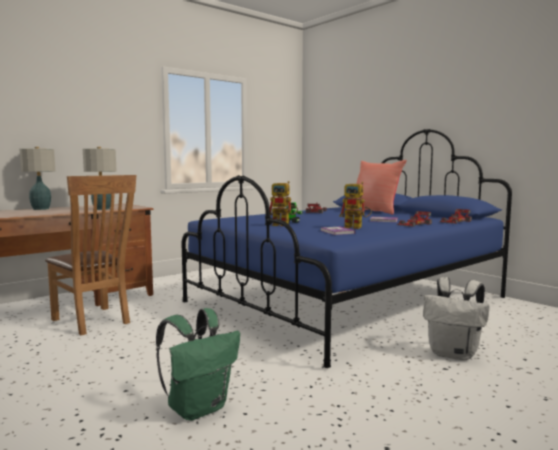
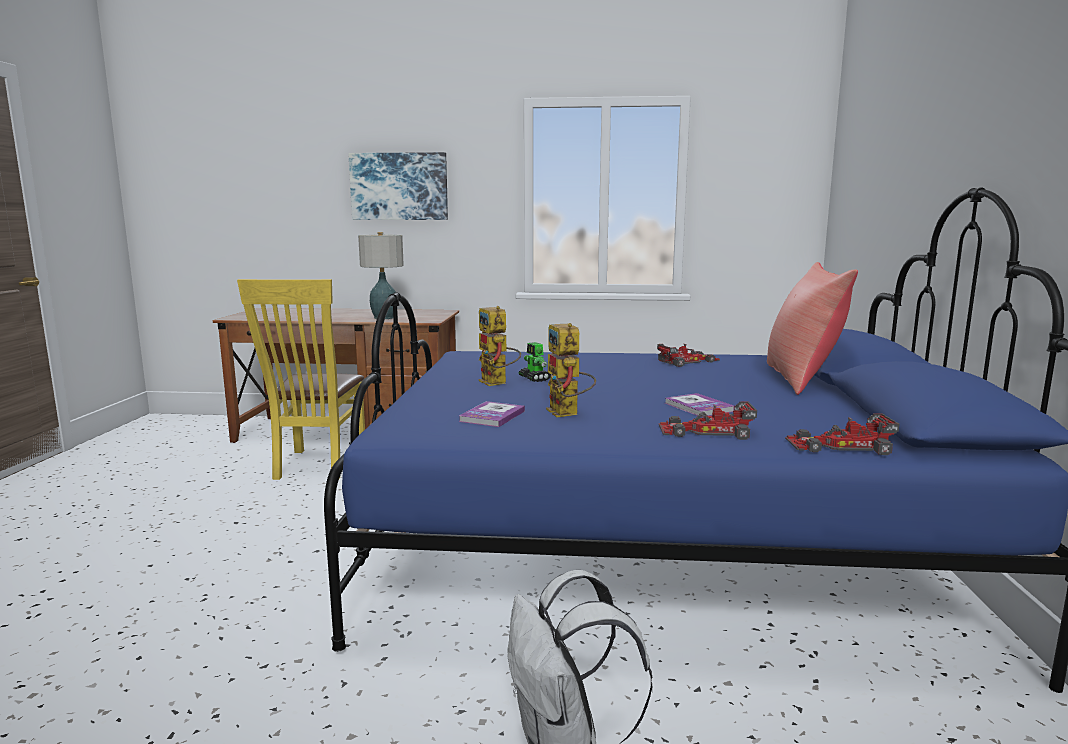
camera: 45 degrees right, 5 degrees up
(41, 209) = (341, 310): table lamp -> none
(79, 116) = (399, 186): none -> picture
(94, 322) = (316, 466): brown chair -> yellow chair
(198, 408) = (133, 623): green backpack -> none

